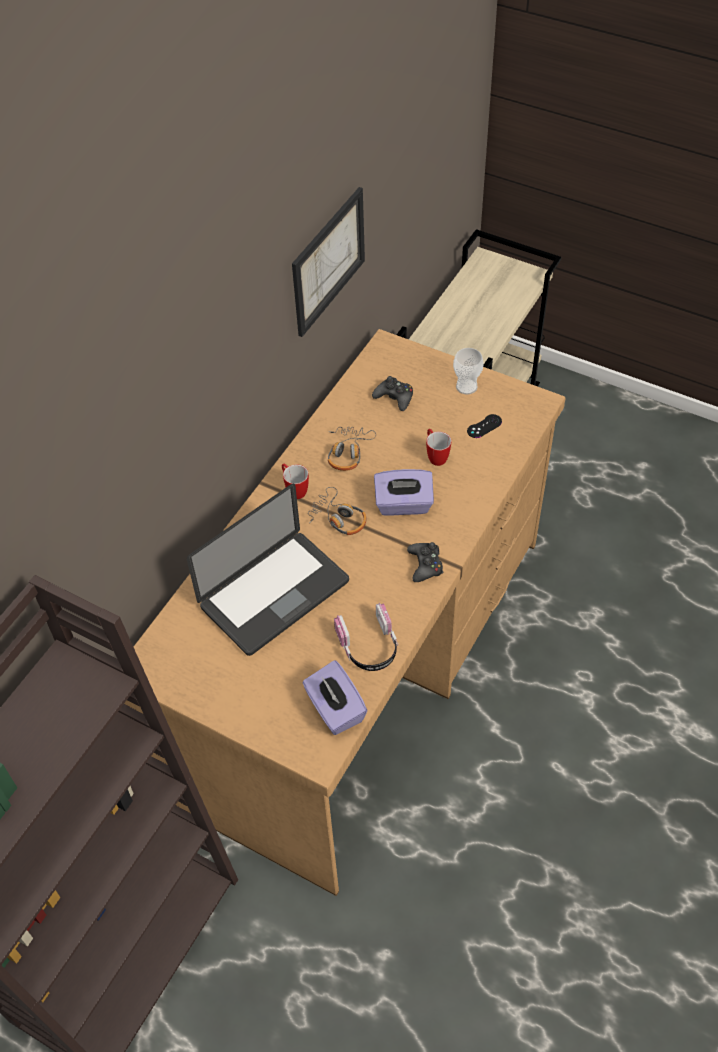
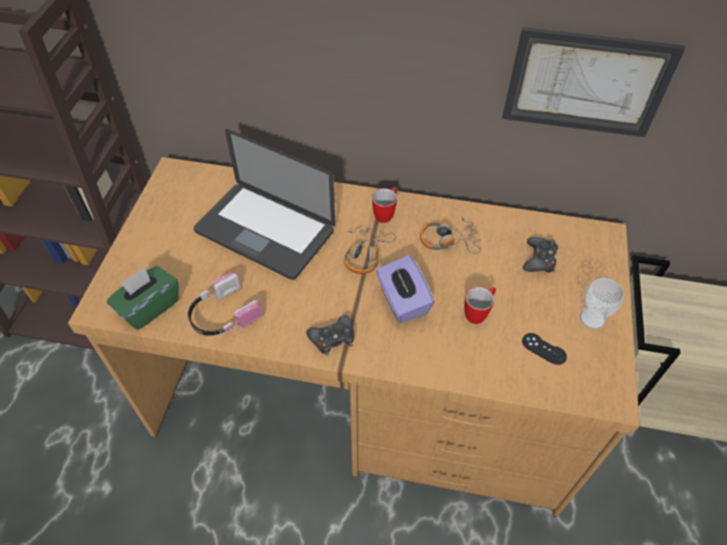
camera: 70 degrees right, 0 degrees up
(335, 709) = (149, 307): purple tissue box -> green tissue box

